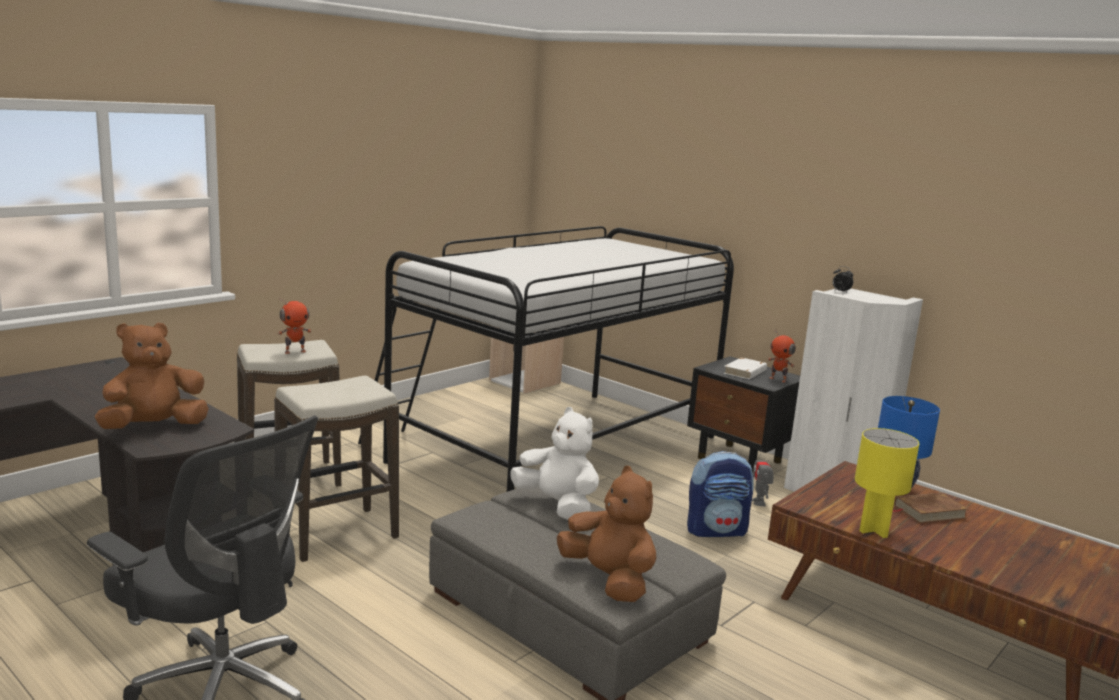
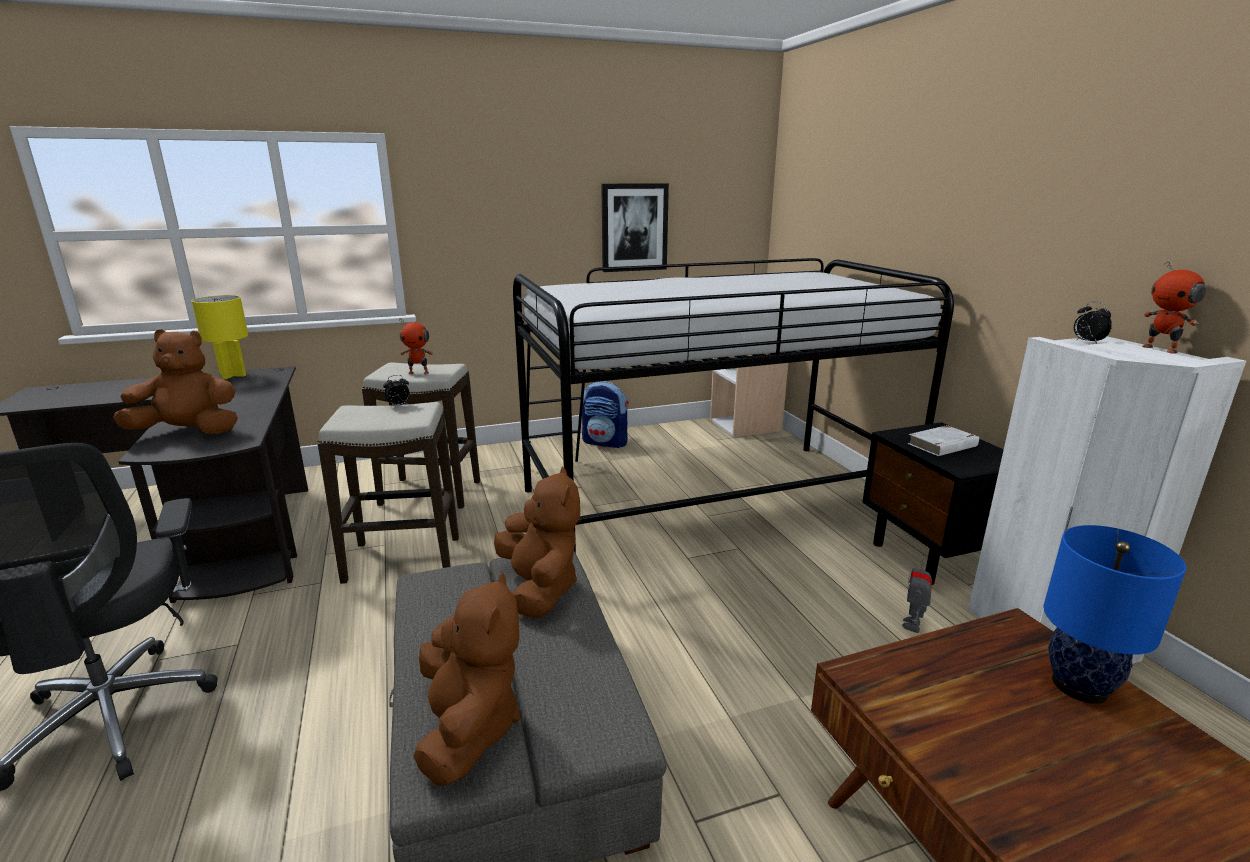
camera: 30 degrees right, 5 degrees up
(336, 382) = (398, 406): none -> alarm clock
(428, 196) = (634, 227): none -> picture
(557, 506) = (540, 589): white plush toy -> brown plush toy
(716, 530) = (816, 655): backpack -> backpack (606, 442)
(778, 379) = (985, 462): toy robot -> toy robot (1161, 349)
(874, 530) = (965, 769): yellow table lamp -> yellow table lamp (233, 375)
(929, 512) = (1121, 758): brown book -> none

